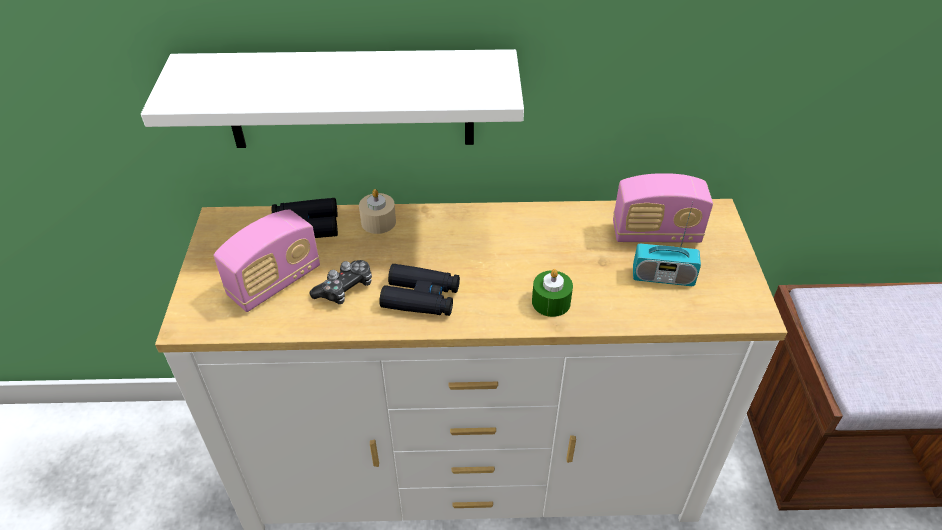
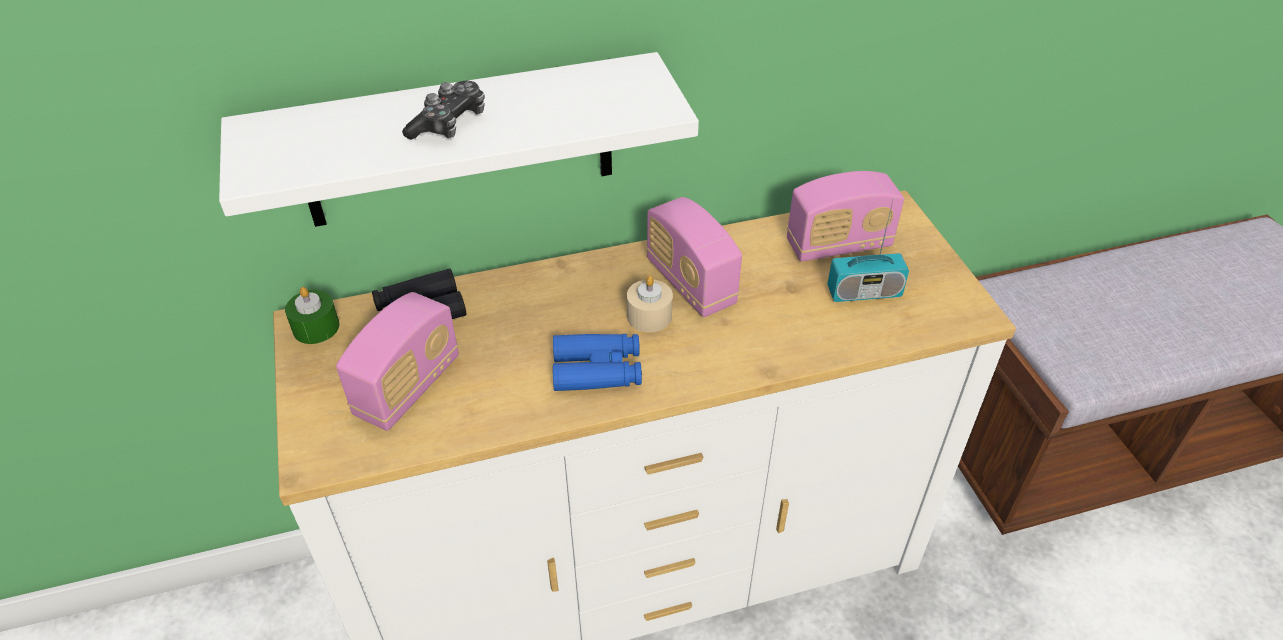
camera: 15 degrees left, 0 degrees up
(345, 288) = (500, 377): game controller -> game controller (449, 123)
(378, 222) = (510, 289): beige candle -> beige candle (649, 316)
(421, 297) = (597, 370): black binoculars -> blue binoculars
(520, 243) = (690, 283): none -> radio
(551, 302) = (751, 345): green candle -> green candle (316, 327)

